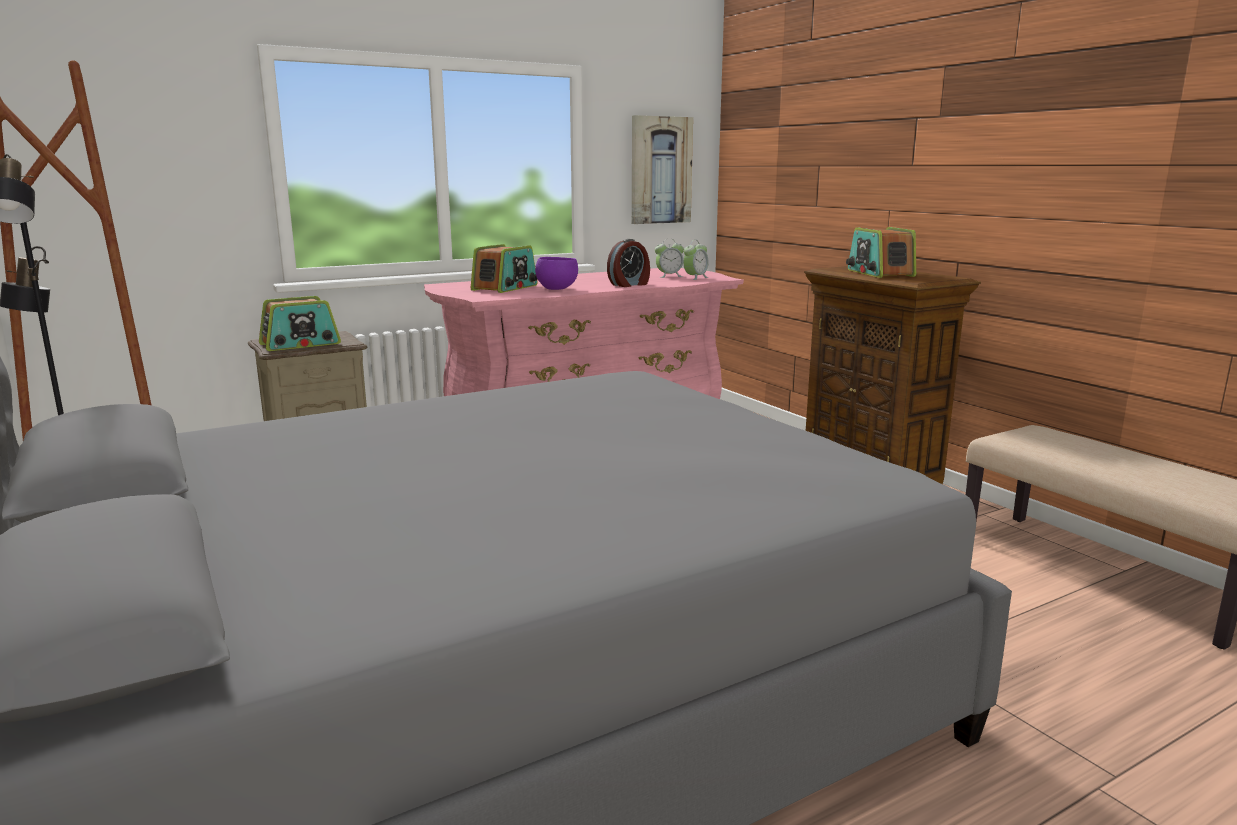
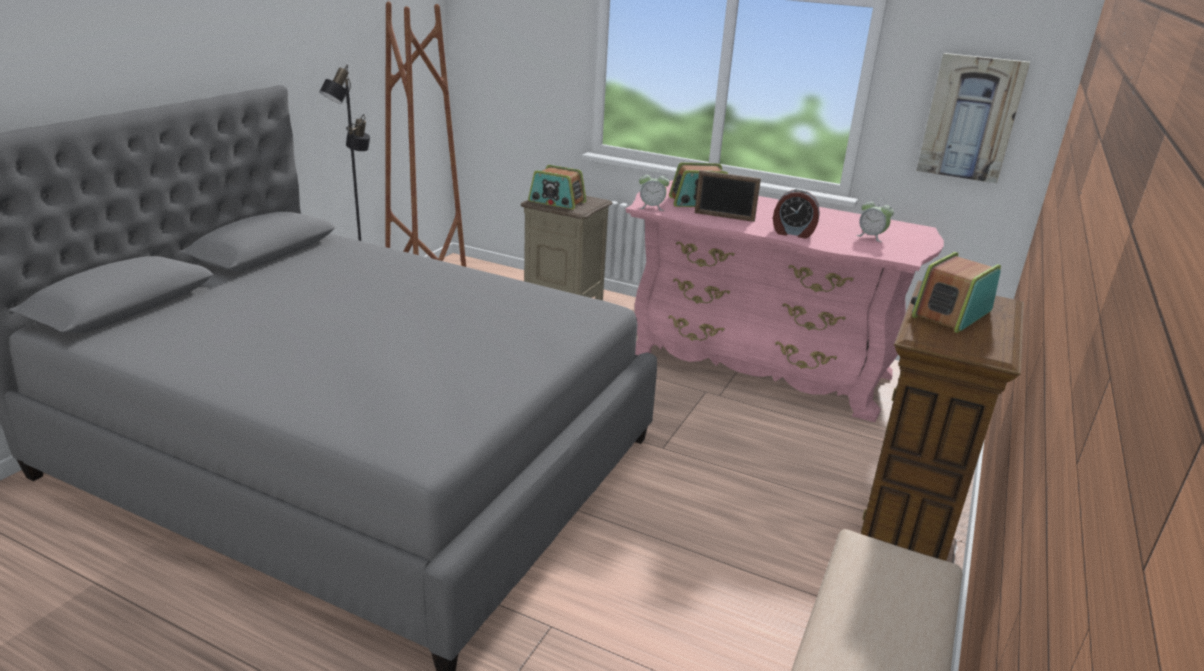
camera: 55 degrees right, 10 degrees up
(557, 289) = (724, 217): purple bowl -> picture frame
(695, 278) = (884, 247): alarm clock -> alarm clock (652, 207)

